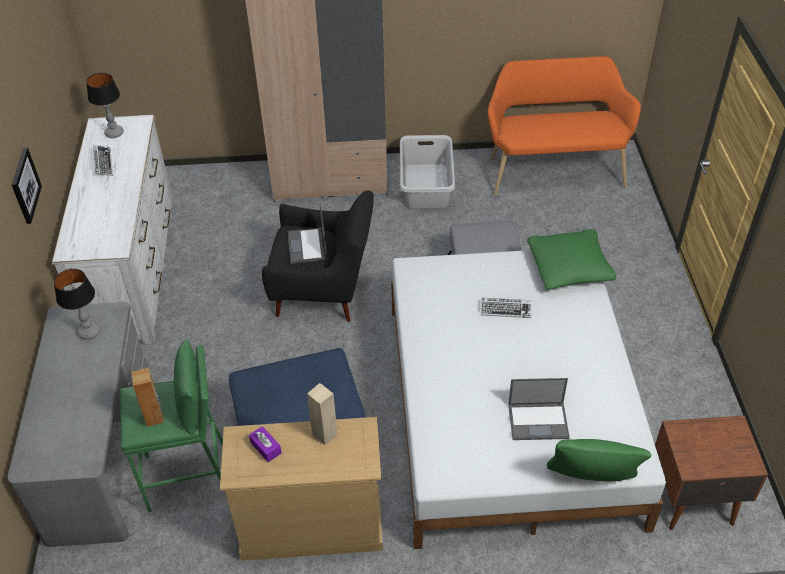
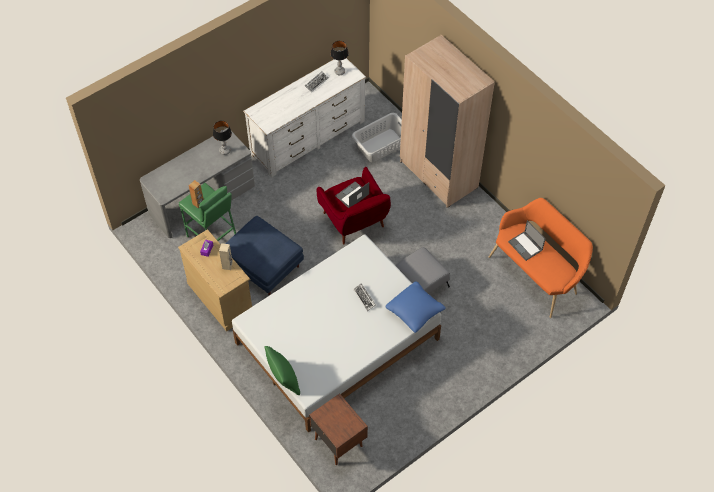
camera: 55 degrees right, 10 degrees up
(25, 185) = (247, 74): picture -> none
(324, 291) = (355, 222): black armchair -> red armchair
(425, 186) = (469, 221): grey laundry basket -> grey laundry basket (381, 145)
(539, 421) = (304, 344): laptop -> laptop (525, 246)
(569, 268) = (415, 311): green pillow -> blue pillow

